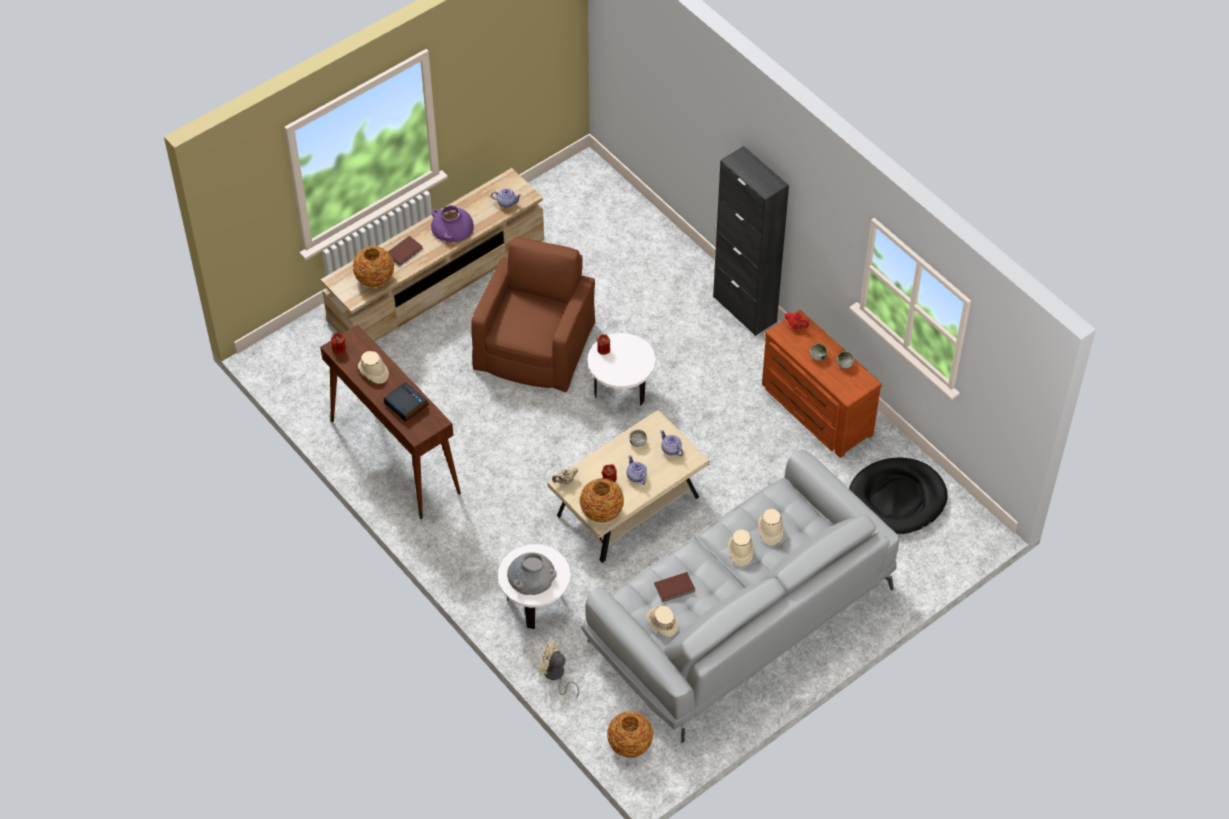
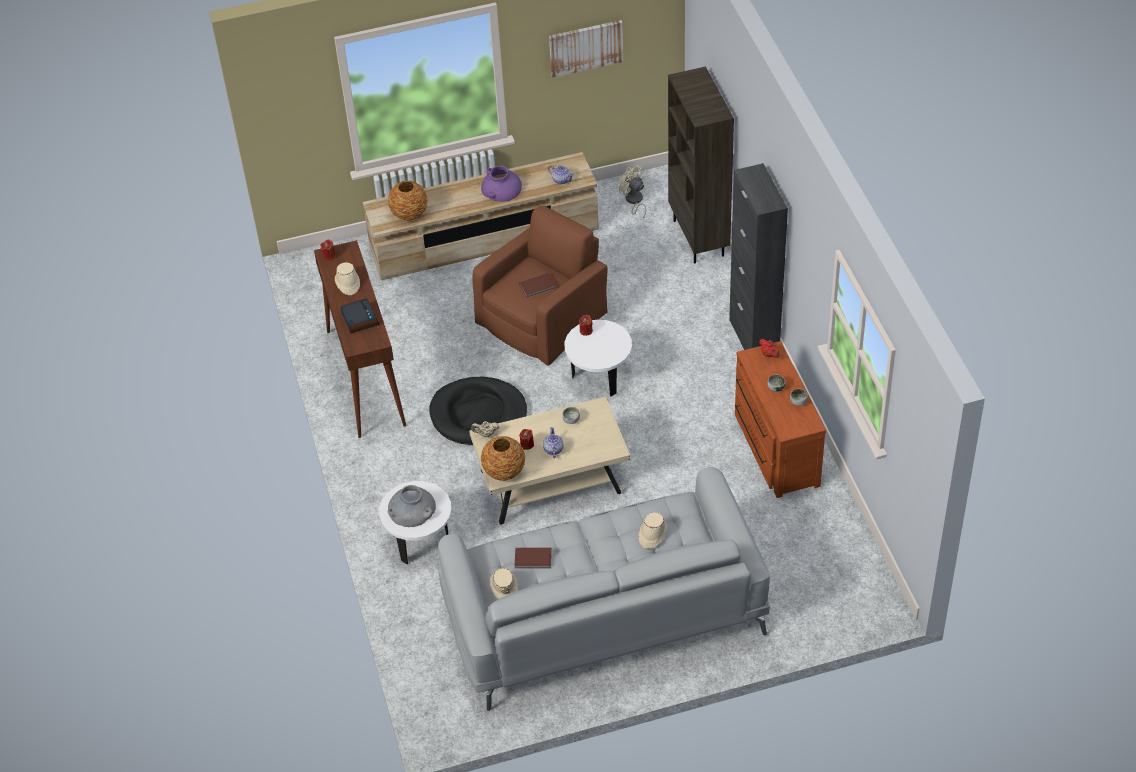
camera: 25 degrees right, 5 degrees down
(405, 252) = (448, 198): brown book -> brown book (538, 286)
(505, 66) = (586, 47): none -> picture
(555, 676) = (403, 612): beige fan -> beige fan (634, 201)
(629, 745) = (437, 696): vase -> none
(644, 222) = (699, 238): none -> brown bookcase
(671, 449) = (598, 435): teapot -> none
(740, 550) = (613, 544): beige hat -> none
(897, 499) = (814, 552): black dog bed -> black dog bed (478, 414)

